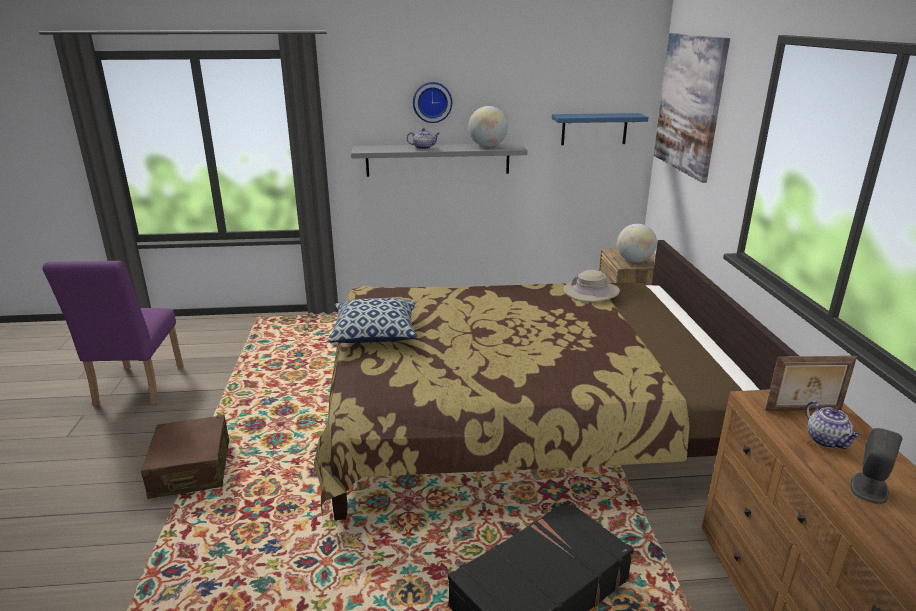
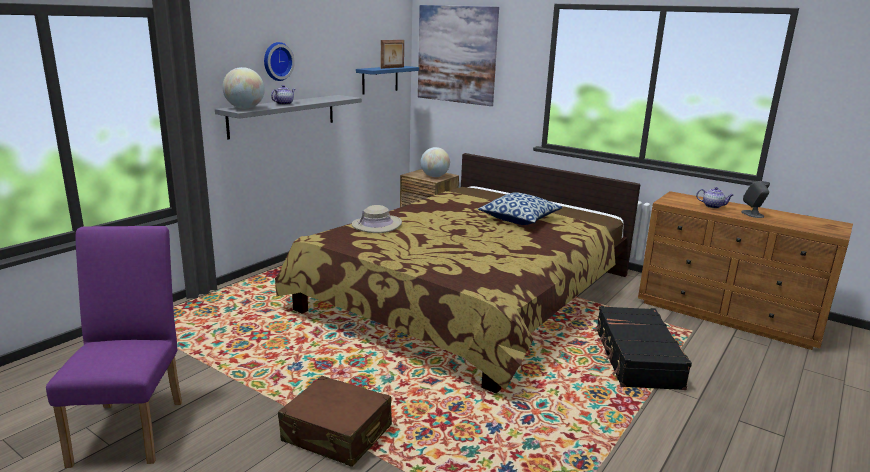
camera: 50 degrees left, 5 degrees down
(136, 389) = (133, 426): purple chair -> purple chair turned 135 degrees counterclockwise
(374, 334) = (401, 255): pillow -> pillow (519, 219)
(487, 146) = (326, 98): globe -> globe (245, 108)
(591, 292) = (458, 196): beige hat -> beige hat (377, 225)
(803, 410) = (685, 200): picture frame -> picture frame (392, 67)

